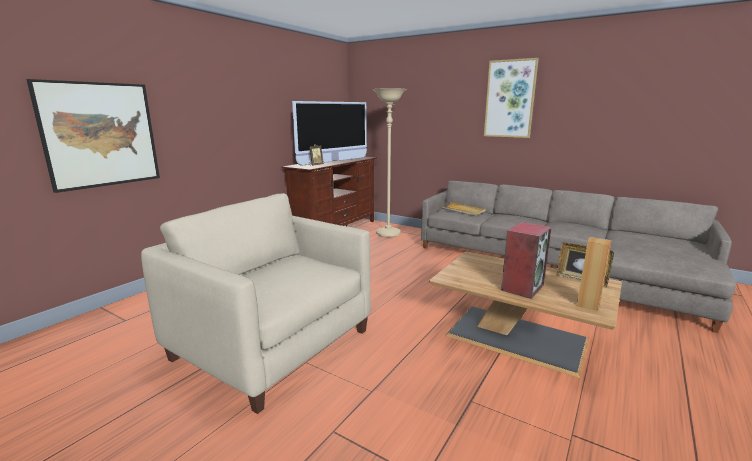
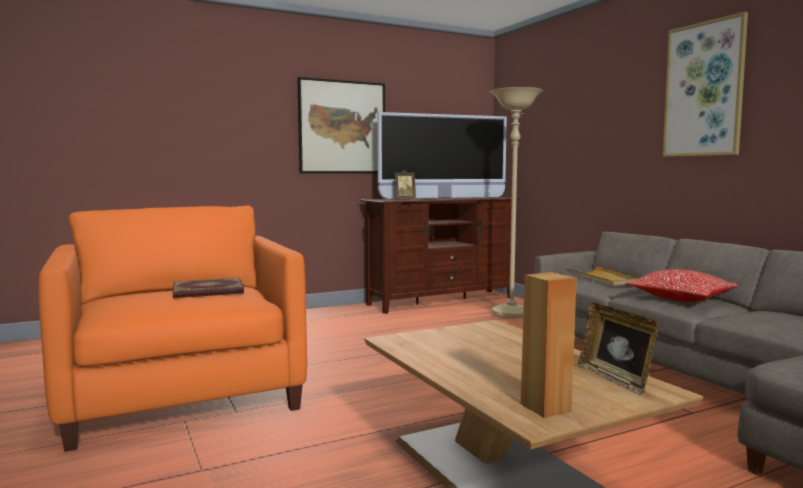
camera: 30 degrees right, 10 degrees down
(100, 135) = (125, 141): picture -> picture (342, 127)
(273, 344) = (182, 396): beige armchair -> orange armchair
(297, 267) = (208, 292): none -> book
(516, 219) = (681, 298): none -> pillow
(522, 287) = (482, 367): speaker -> none

